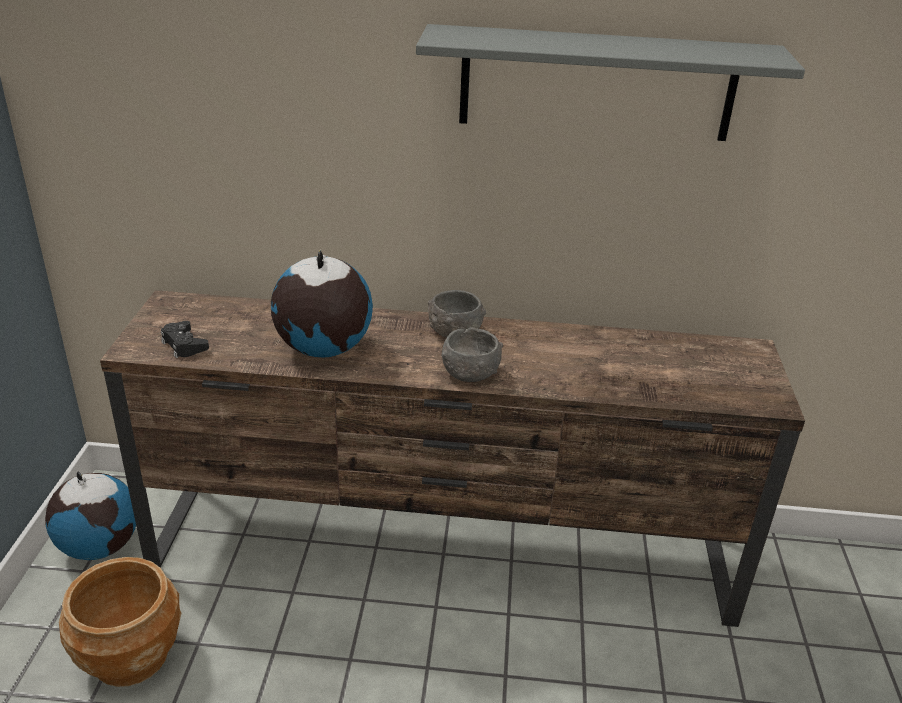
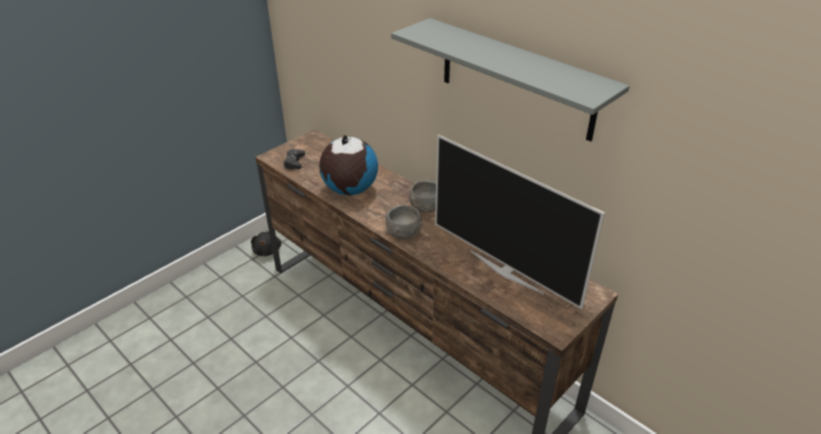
camera: 40 degrees right, 5 degrees up
(100, 546) = (267, 250): globe -> black plush toy
(131, 655) = (237, 306): brown planter -> none
(643, 364) = (506, 271): none -> television

